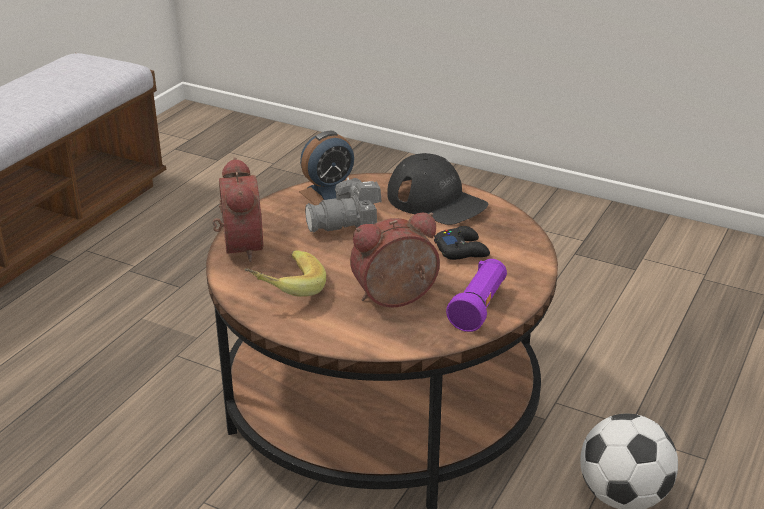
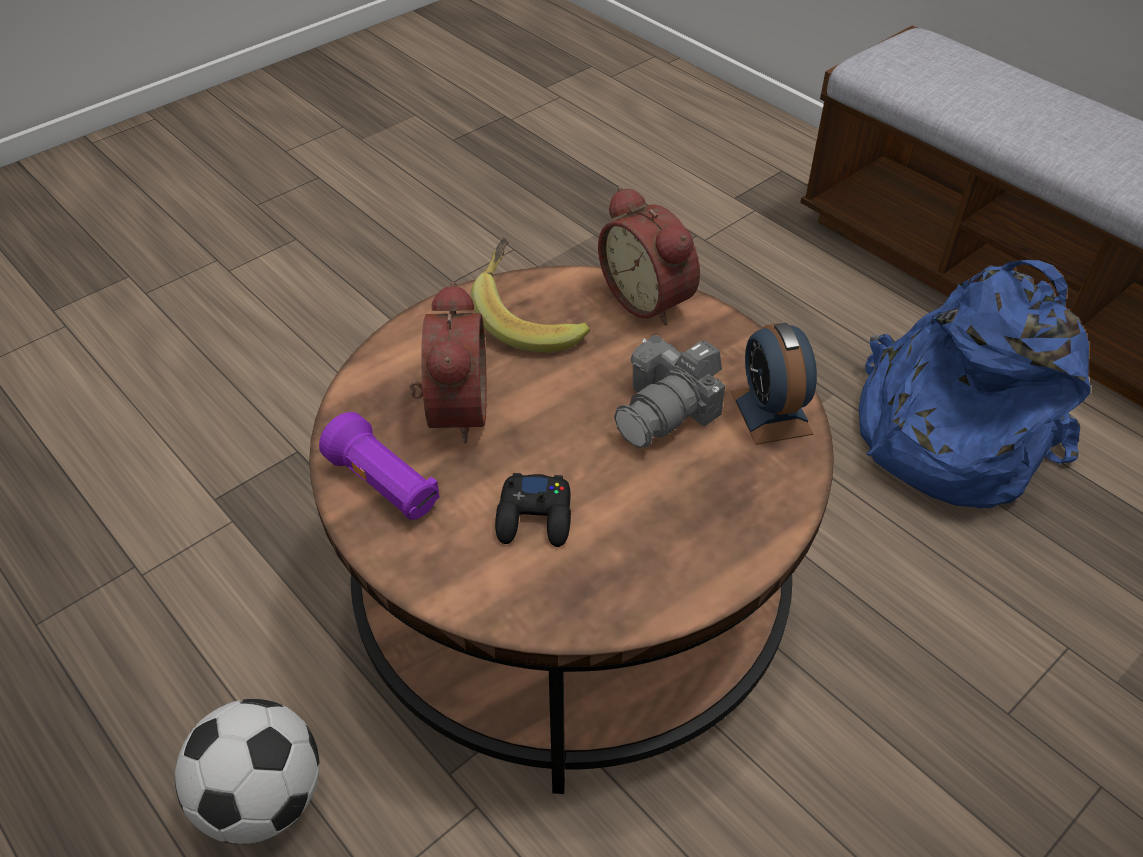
camera: 110 degrees right, 15 degrees up
(169, 270) = (947, 433): none -> blue backpack
(238, 247) = (650, 298): alarm clock -> alarm clock turned 45 degrees clockwise
(347, 224) = (667, 411): camera -> camera turned 135 degrees counterclockwise
(436, 201) = (699, 536): black cap -> none

